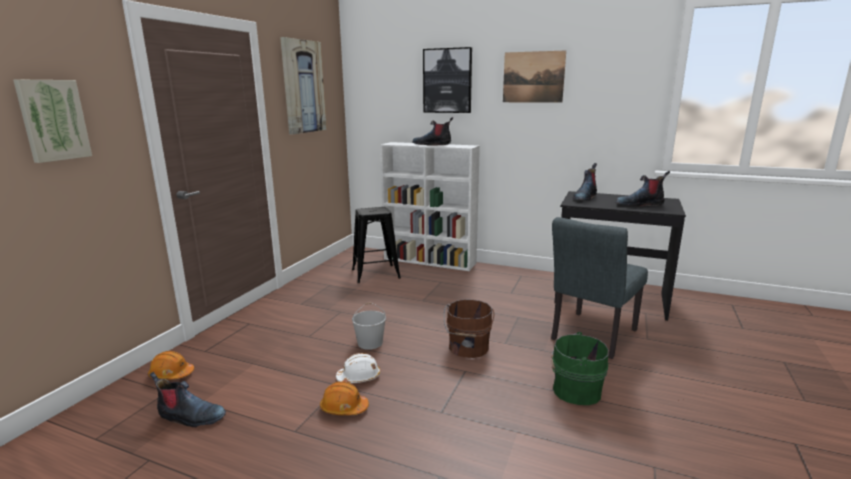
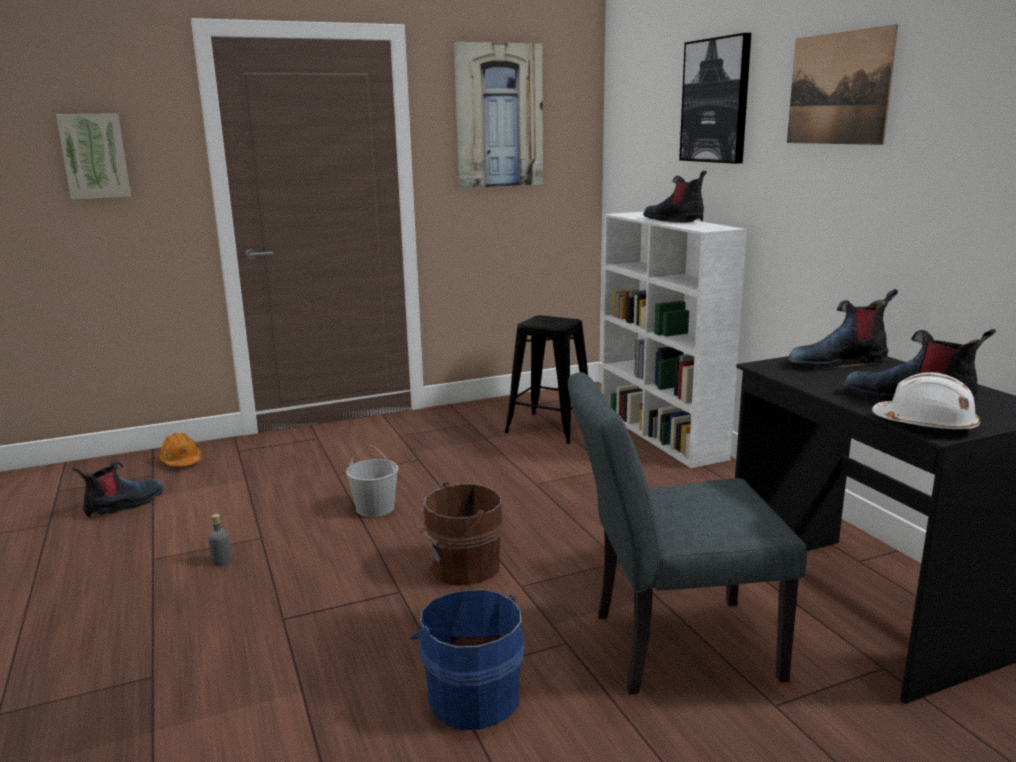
camera: 45 degrees right, 0 degrees up
(190, 417) = (125, 505): boot -> boot turned 105 degrees counterclockwise
(343, 408) = (221, 561): orange hard hat -> grey bottle
(359, 377) = (292, 539): white hard hat -> white hard hat (925, 425)
(574, 390) = (472, 695): green bucket -> blue bucket

